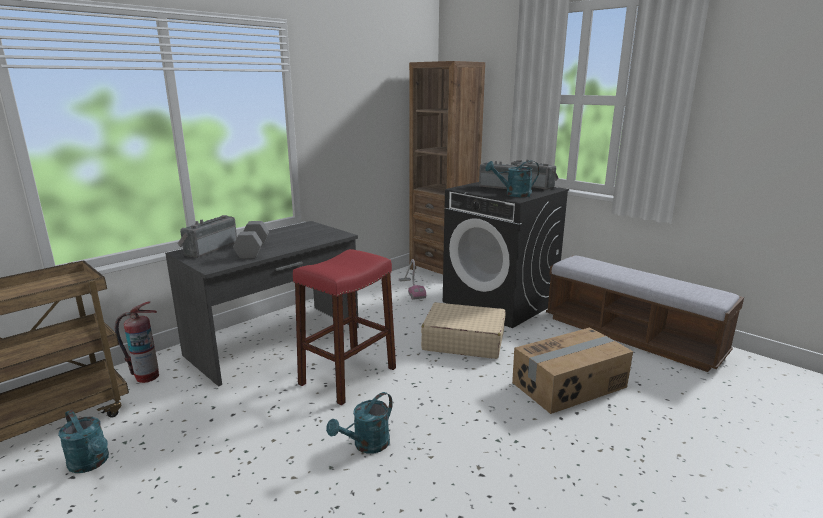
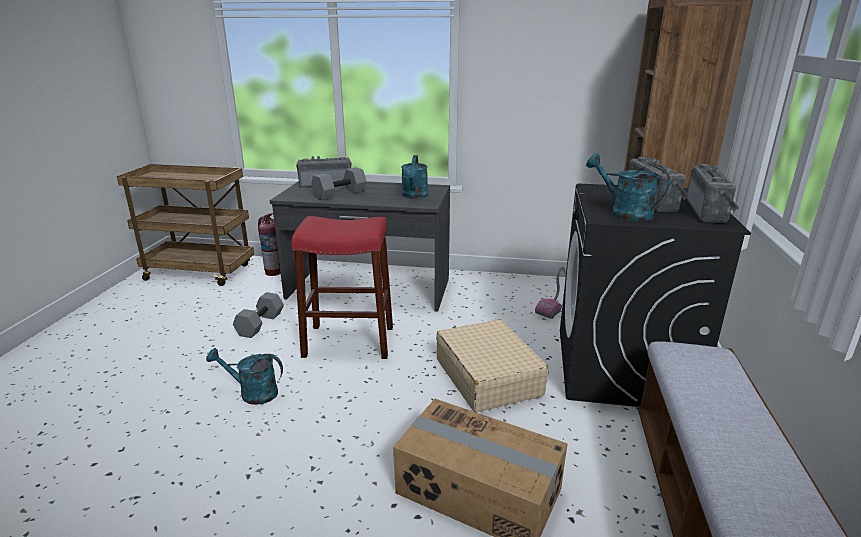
camera: 55 degrees right, 5 degrees up
(91, 463) = (171, 304): turquoise watering can -> turquoise watering can (414, 196)
(249, 412) = (261, 324): none -> grey dumbbell

